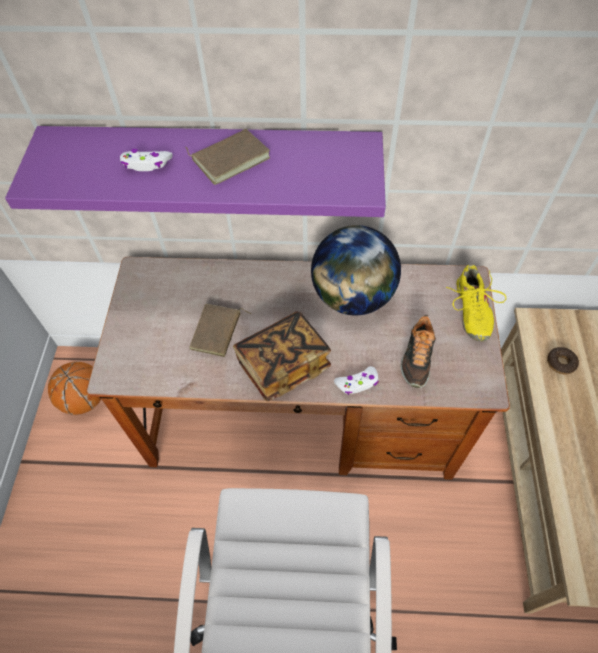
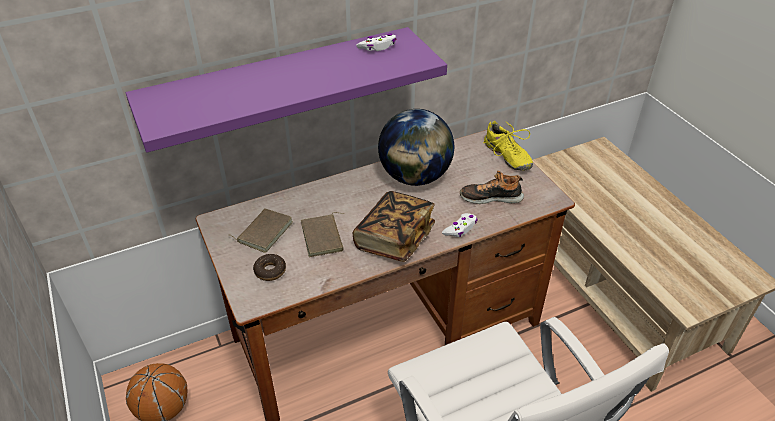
camera: 30 degrees left, 15 degrees down
(147, 164) = (248, 89): white game controller -> white game controller (378, 47)
(230, 158) = (311, 68): brown book -> brown book (264, 231)
(417, 357) = (491, 197): shoe -> shoe turned 105 degrees clockwise
(561, 363) = (577, 185): donut -> donut (270, 271)

